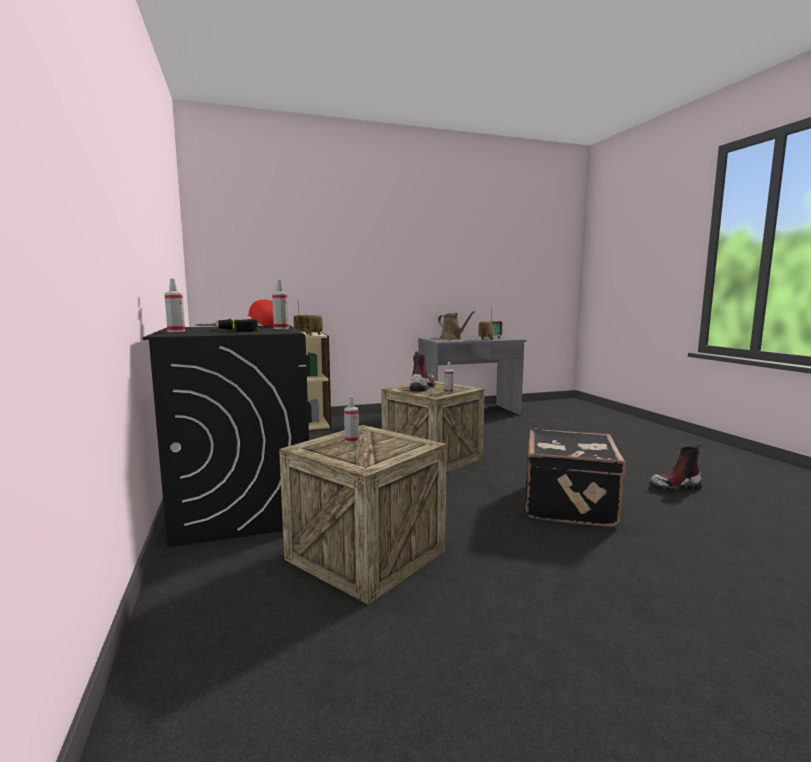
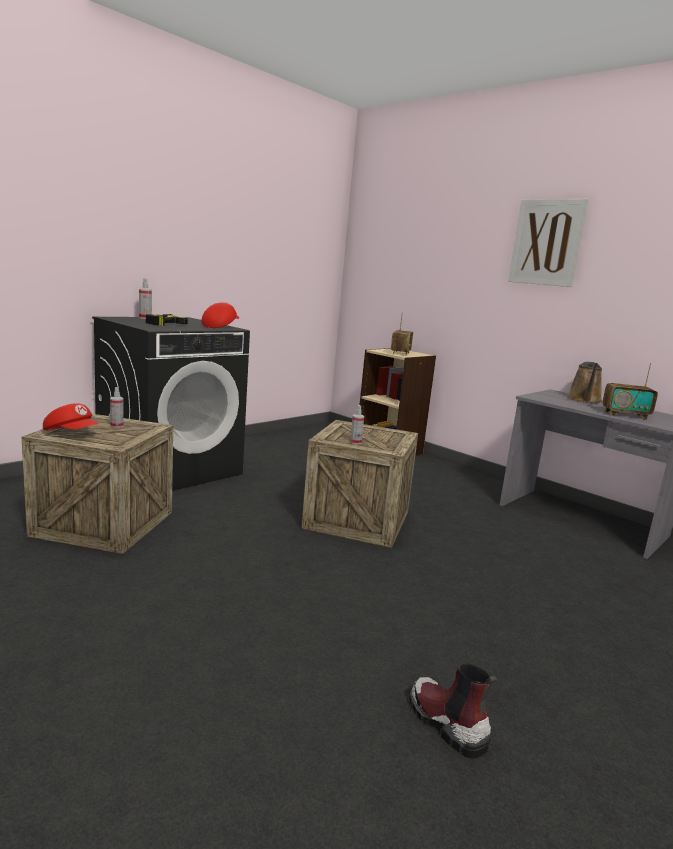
camera: 60 degrees right, 5 degrees up
(281, 328) = (195, 328): spray bottle -> none
(370, 456) = (72, 433): none -> red cap
(394, 237) = (546, 242): none -> picture
(422, 387) = (363, 432): boot -> none
(571, 504) = (284, 617): black suitcase -> none

